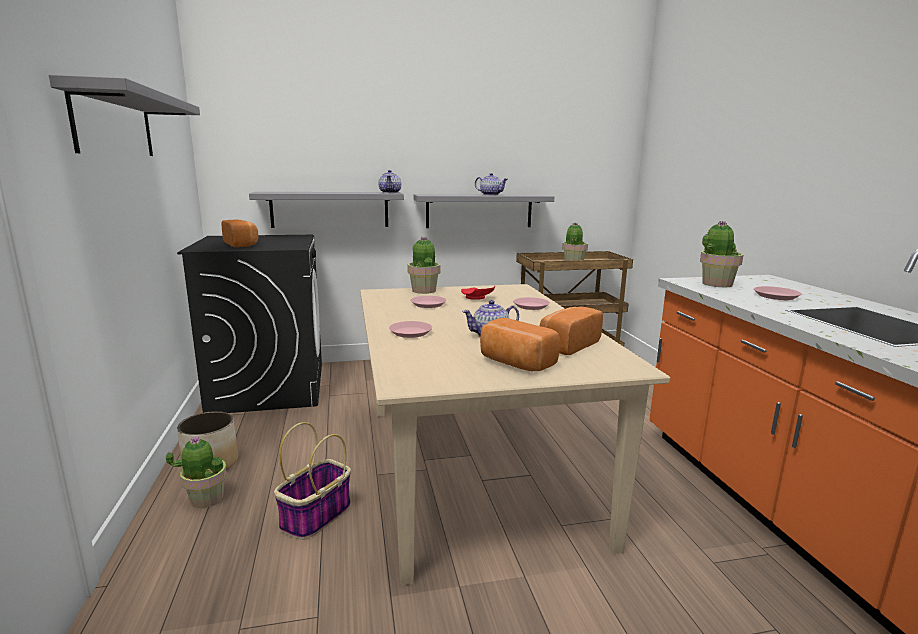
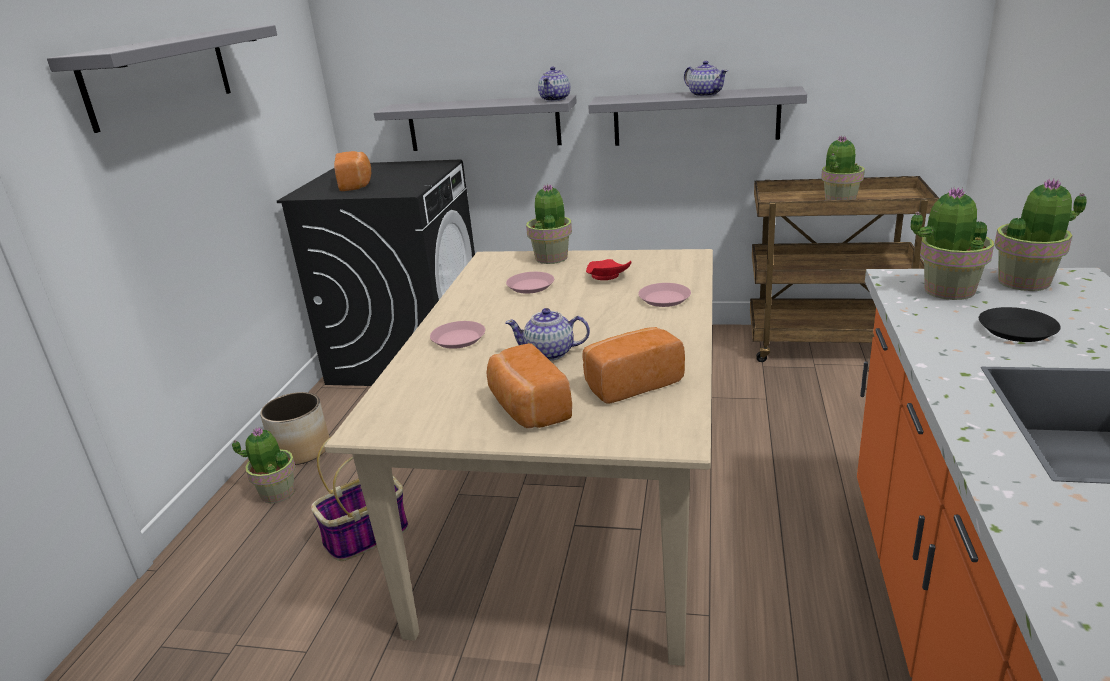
camera: 25 degrees right, 10 degrees up
(747, 280) = (1025, 282): none -> potted plant
(776, 296) = (1016, 330): pink plate -> black plate

